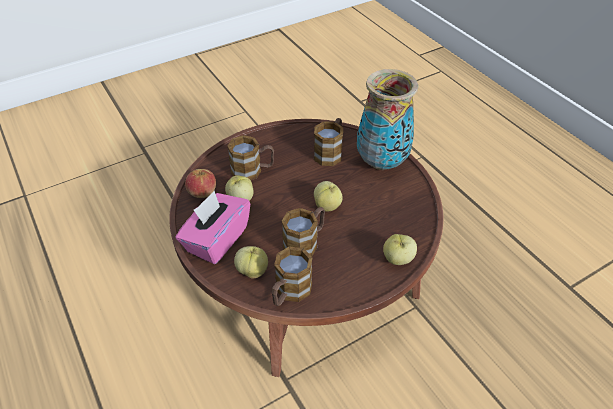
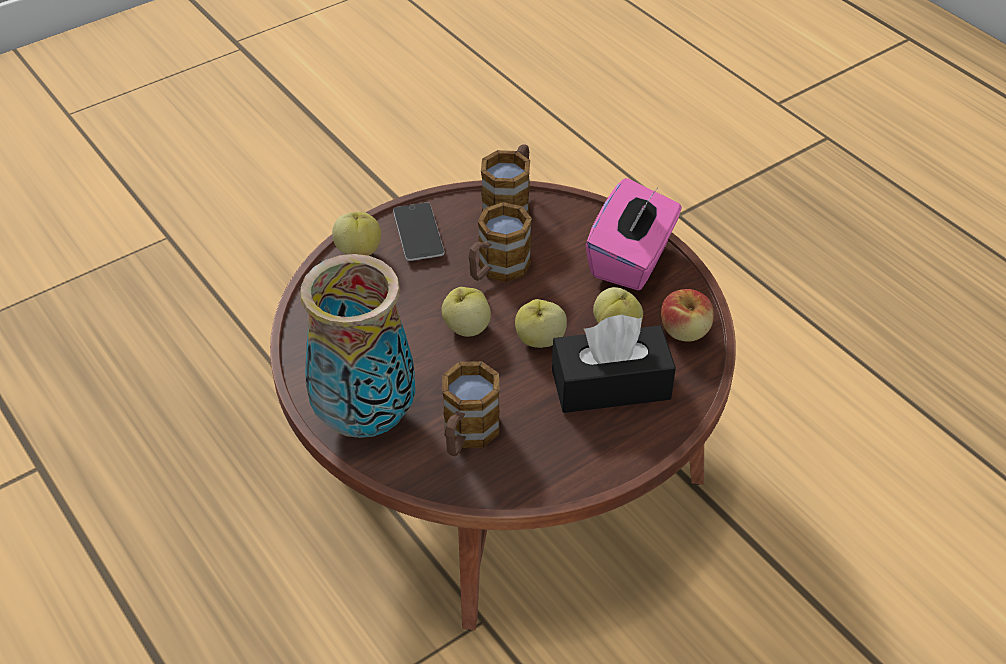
camera: 175 degrees right, 0 degrees up
(252, 171) = (610, 385): mug -> black tissue box
(252, 271) = (567, 230): apple -> apple (539, 340)
(357, 271) = (418, 232): none -> phone

